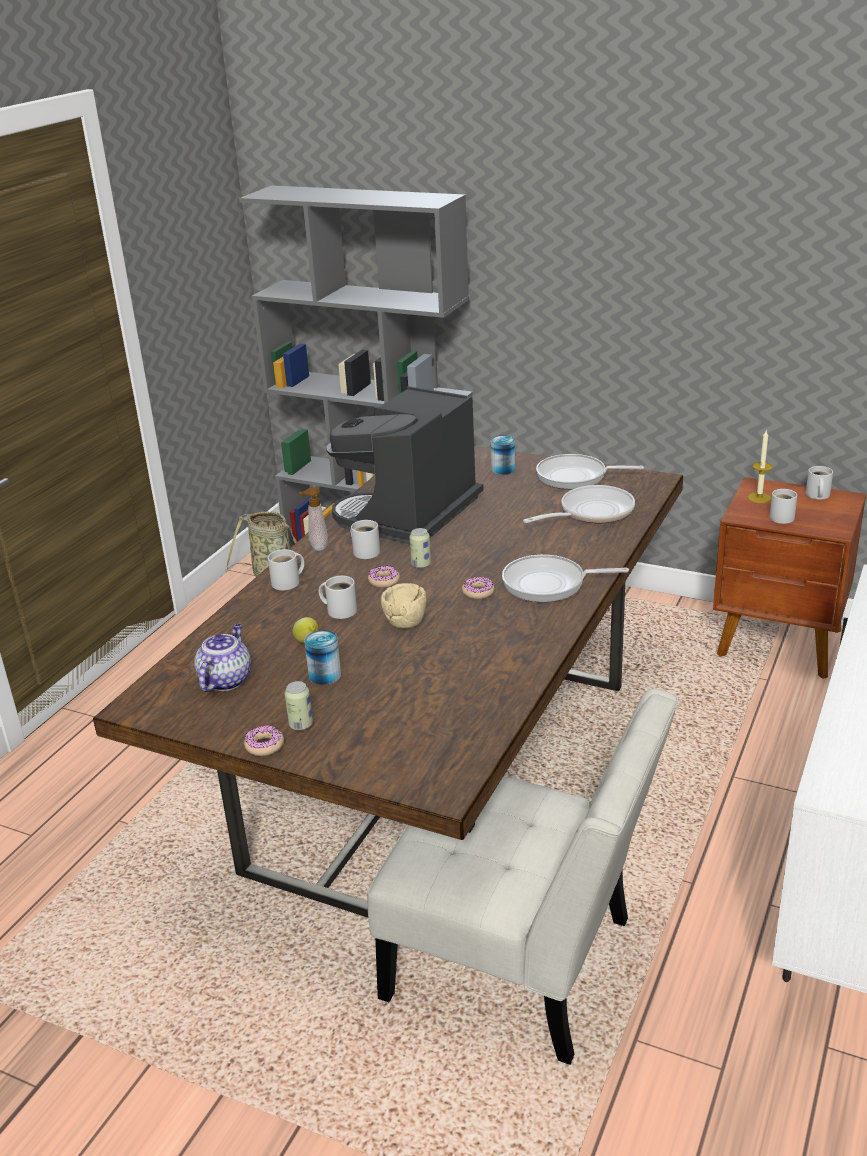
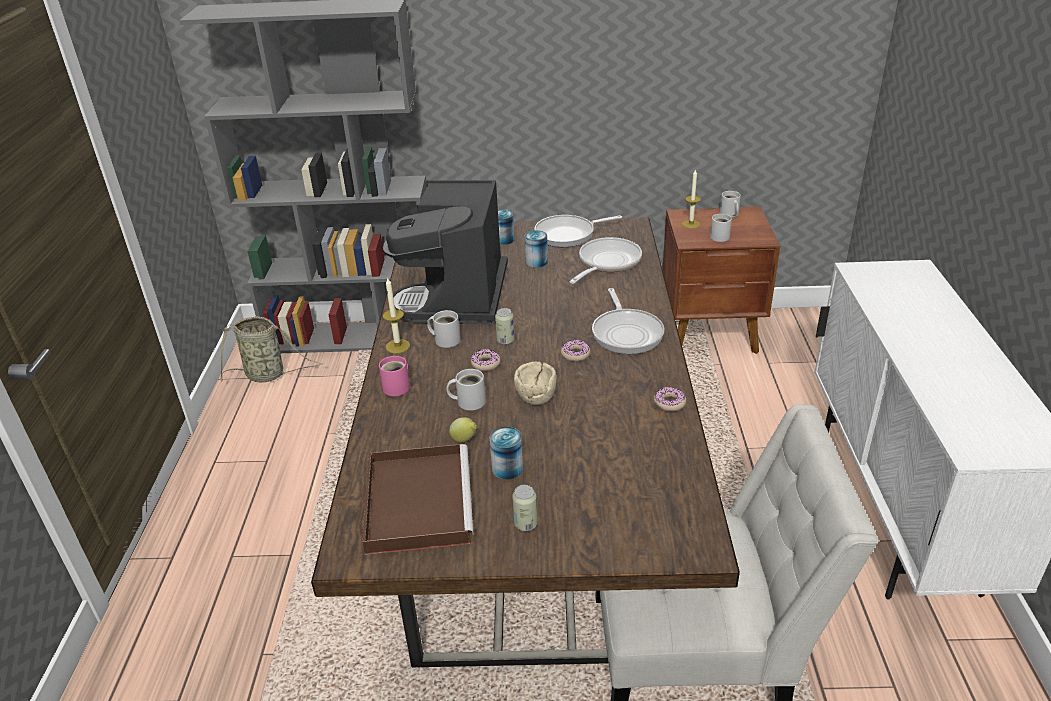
camera: 25 degrees left, 5 degrees up
(225, 680) = (417, 500): teapot -> brown tray
(264, 745) = (509, 556): donut -> donut (669, 403)
(288, 582) = (398, 386): white mug -> pink mug
(317, 547) = (397, 346): soap dispenser -> candle
(518, 497) = (536, 262): none -> can
(549, 584) = (626, 333): frying pan -> frying pan turned 75 degrees counterclockwise

